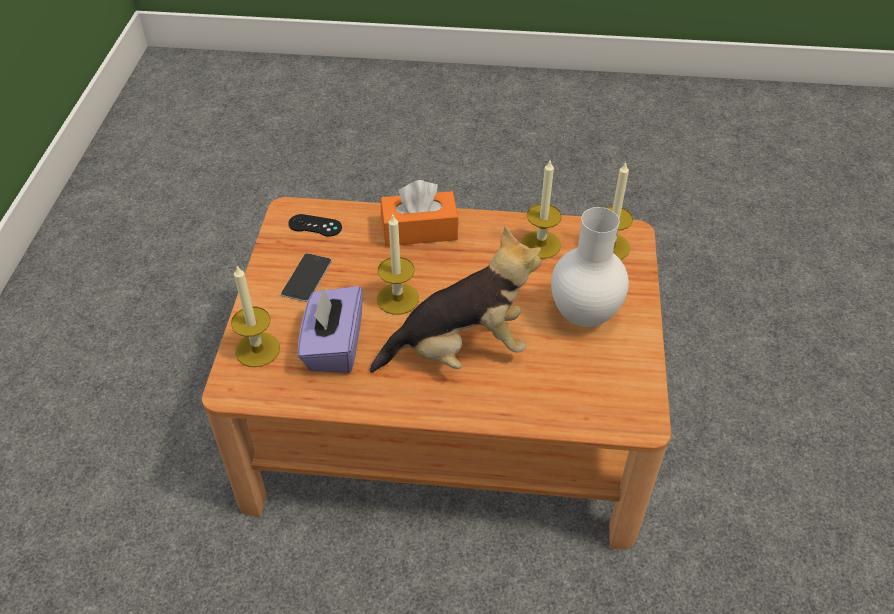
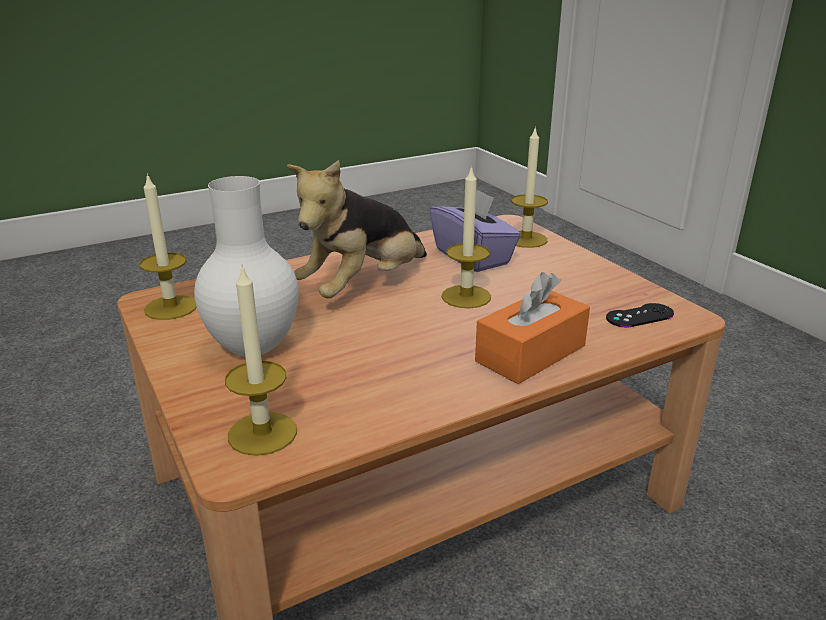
camera: 145 degrees right, 20 degrees down
(306, 277) = (569, 281): phone -> none
(541, 244) = (365, 397): candle -> candle (171, 307)

